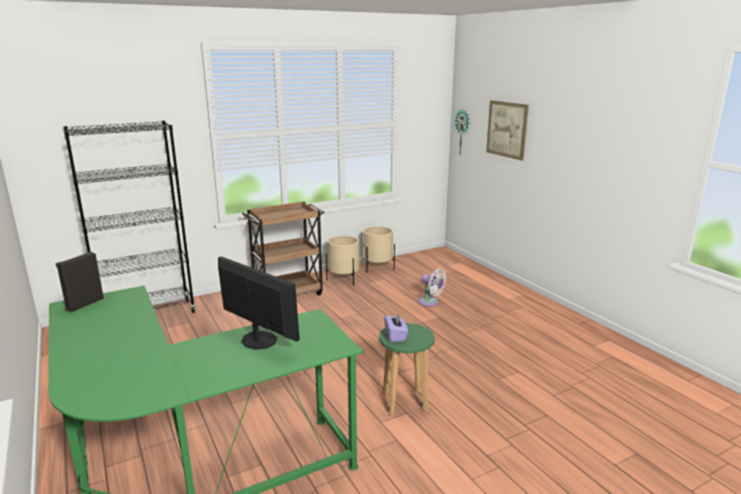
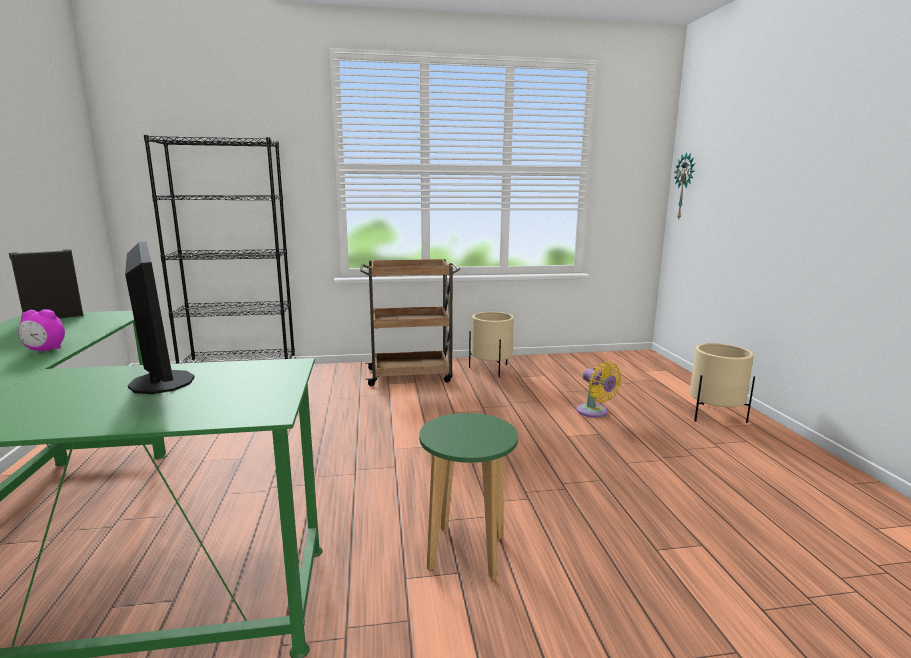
camera: 20 degrees right, 5 degrees down
(139, 331) = (45, 350): none -> alarm clock
(377, 268) = (544, 363): beige planter -> beige planter (714, 416)
(395, 336) = (449, 430): purple tissue box -> none
(430, 302) = (594, 412): white fan -> yellow fan
(507, 129) = (747, 168): picture -> none

